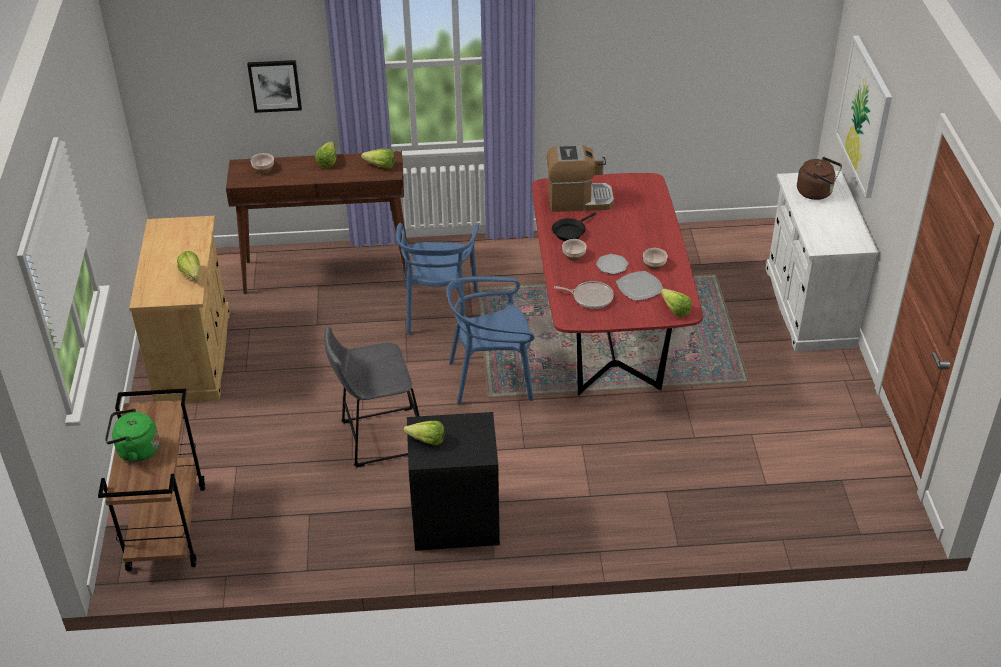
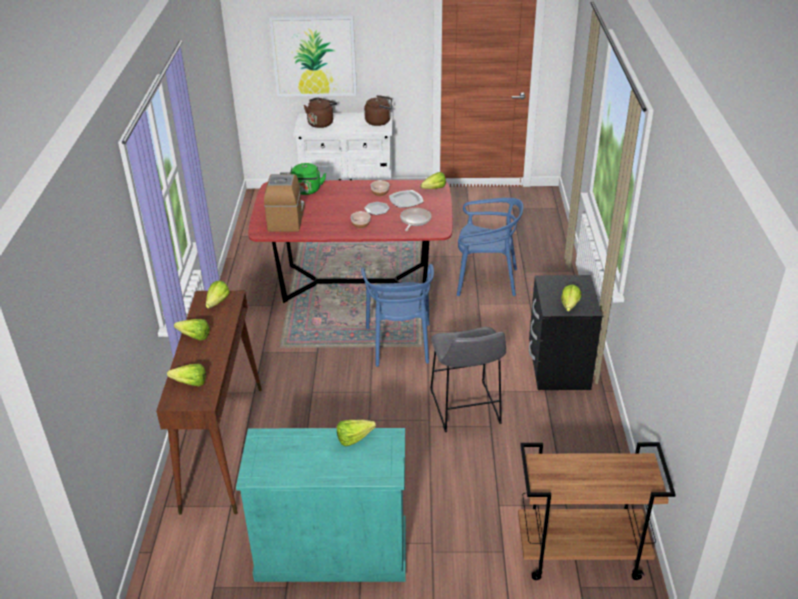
camera: 85 degrees left, 5 degrees down
(135, 451) = (598, 483): green kettle -> green kettle (306, 191)
(193, 356) = (332, 551): beige cabinet -> turquoise cabinet
(263, 169) = (187, 382): bowl -> lettuce
(275, 85) = (123, 312): picture -> none
(439, 311) = (305, 371): blue chair -> blue chair (486, 280)
(570, 232) = (329, 224): black frying pan -> none
(840, 242) = (379, 121): none -> brown kettle

